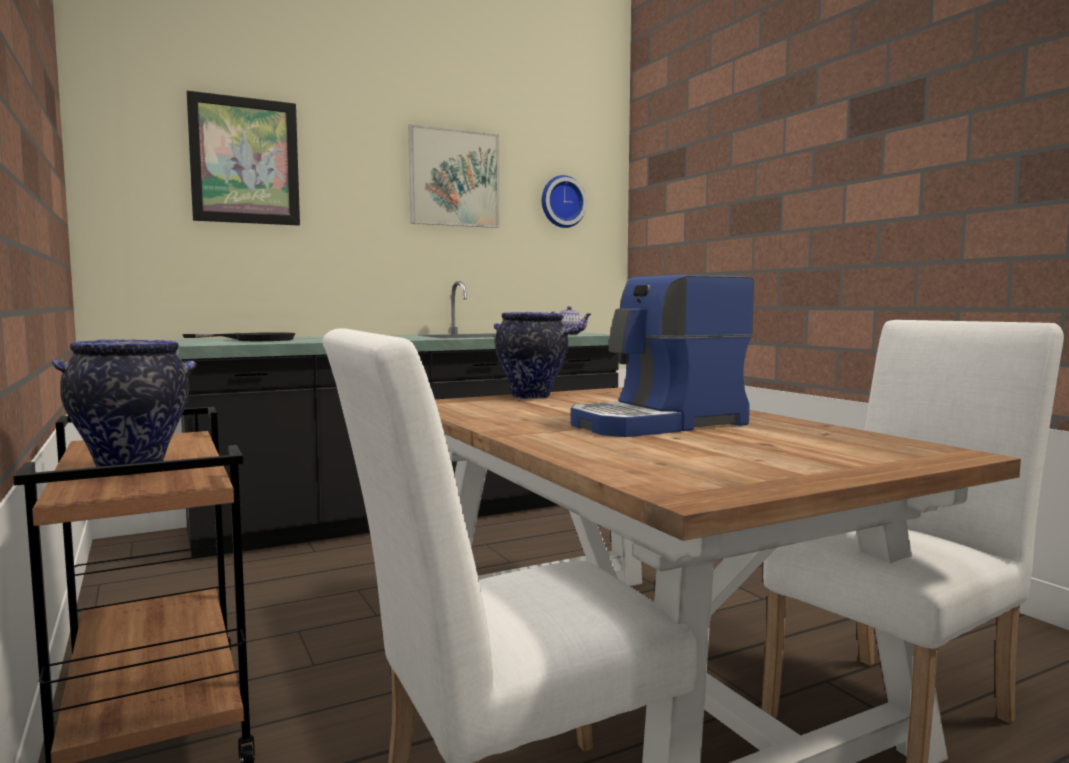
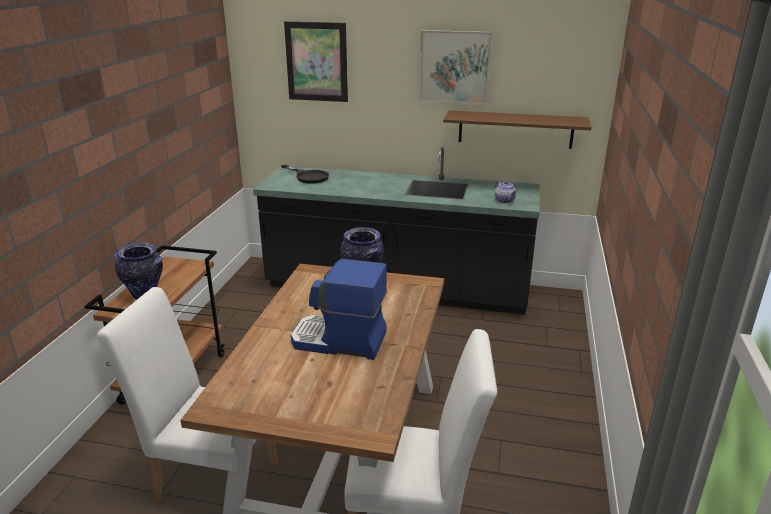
camera: 40 degrees right, 20 degrees up
(532, 262) = (515, 129): none -> brown shelf
(561, 202) = (547, 82): wall clock -> none

